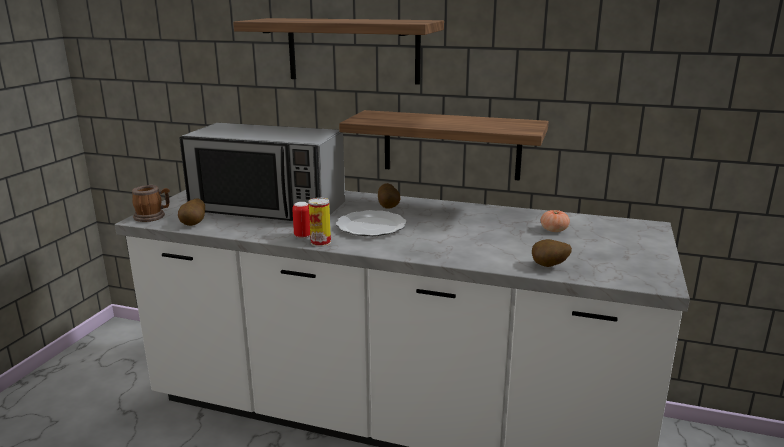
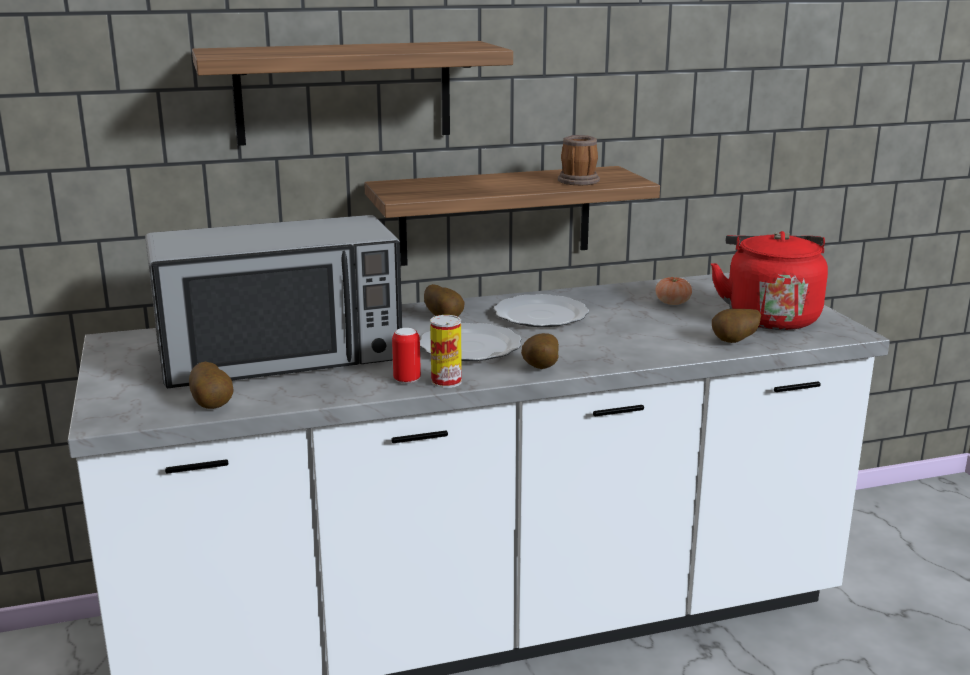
camera: 35 degrees left, 0 degrees up
(153, 216) = (116, 412): mug -> mug (581, 180)
(385, 249) = (539, 369): none -> potato
(448, 218) = (541, 315): none -> plate
(611, 257) = (769, 317): none -> red kettle

